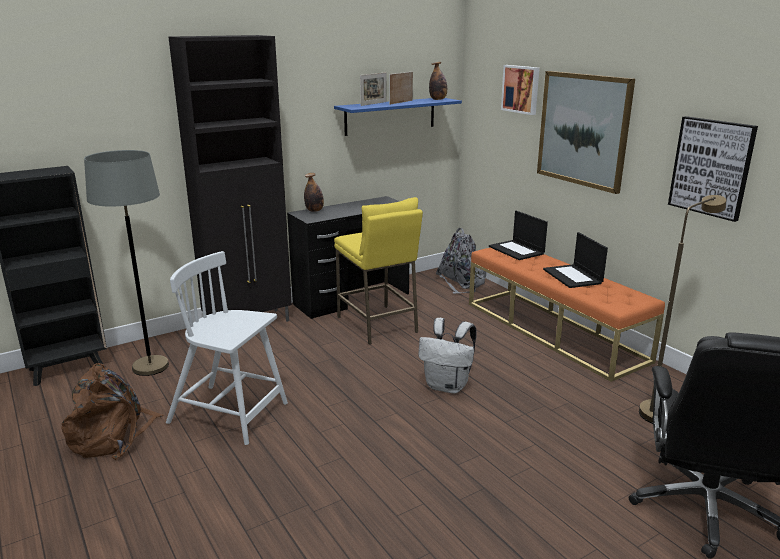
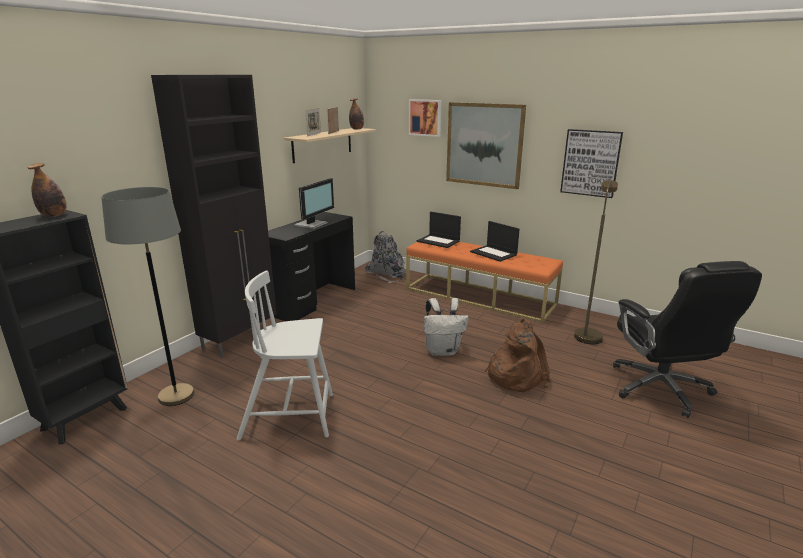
camera: 25 degrees left, 0 degrees up
(113, 436) = (193, 466): brown backpack -> brown backpack (515, 376)
(314, 210) = (279, 230): bottle -> bottle (54, 216)
(355, 209) = (312, 224): none -> monitor
(377, 324) = (351, 317): yellow stool -> none
(390, 116) = (322, 144): blue shelf -> beige shelf

